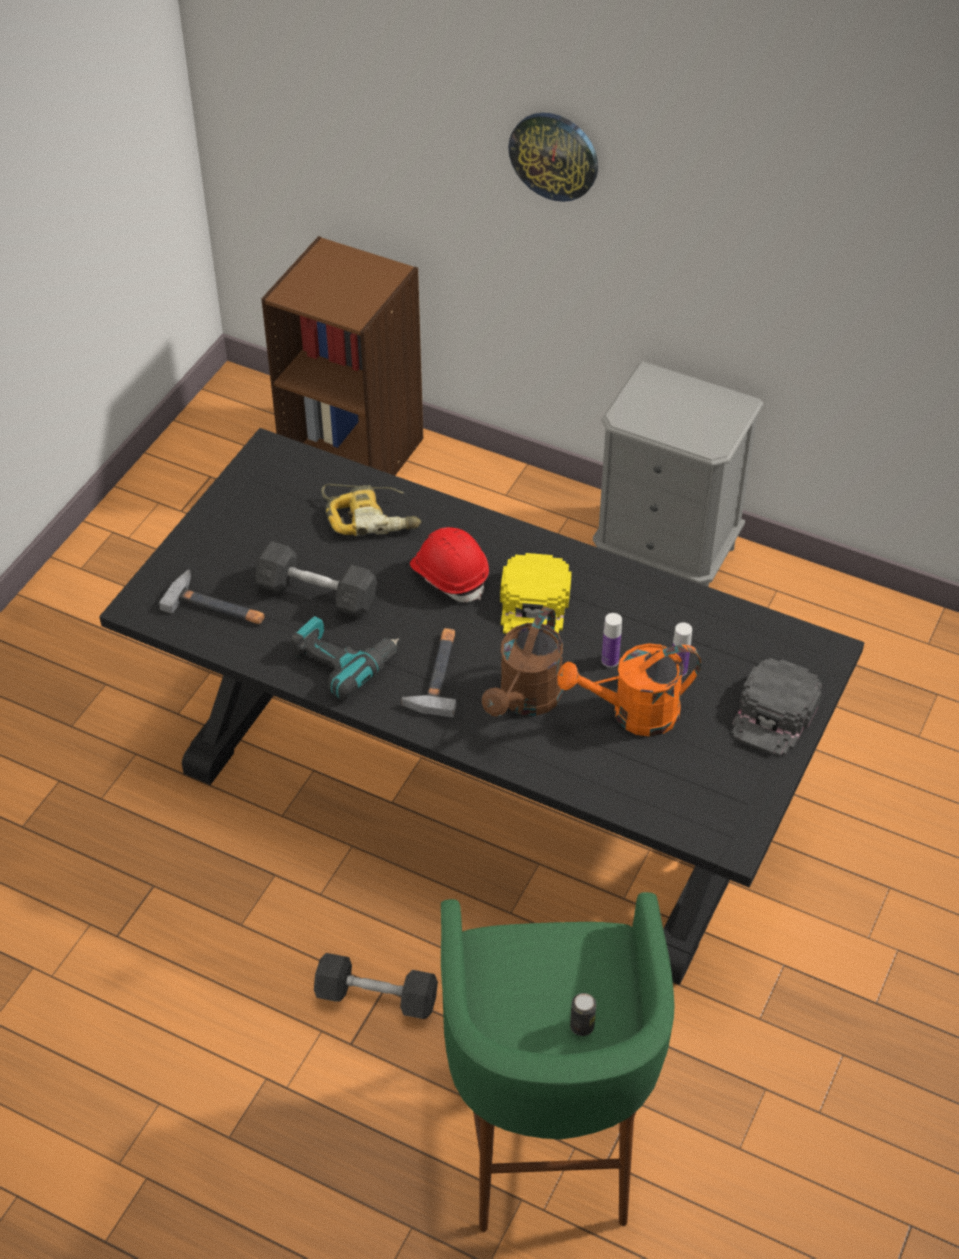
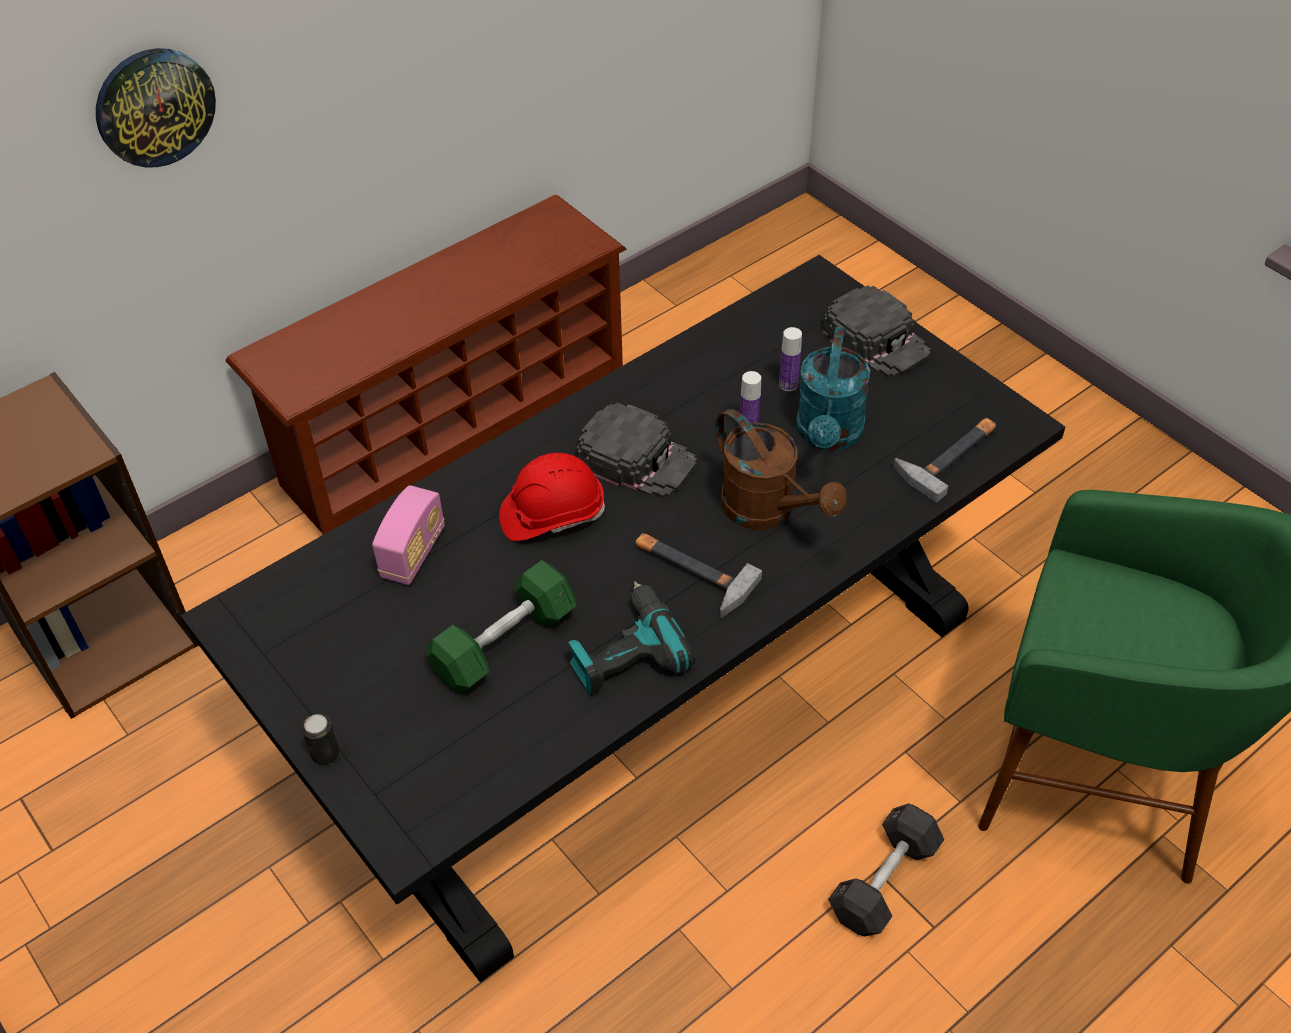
camera: 65 degrees left, 0 degrees up
(217, 606) = (461, 751): hammer -> hammer (949, 456)
(317, 594) = (504, 643): grey dumbbell -> green dumbbell
(371, 516) = (413, 553): power drill -> radio
(535, 604) = (637, 459): yellow cap -> black cap
(582, 1026) = (1180, 620): can -> can (325, 754)
(633, 714) = (828, 436): orange watering can -> turquoise watering can
(666, 554) = (453, 431): grey nightstand -> brown shoe rack

